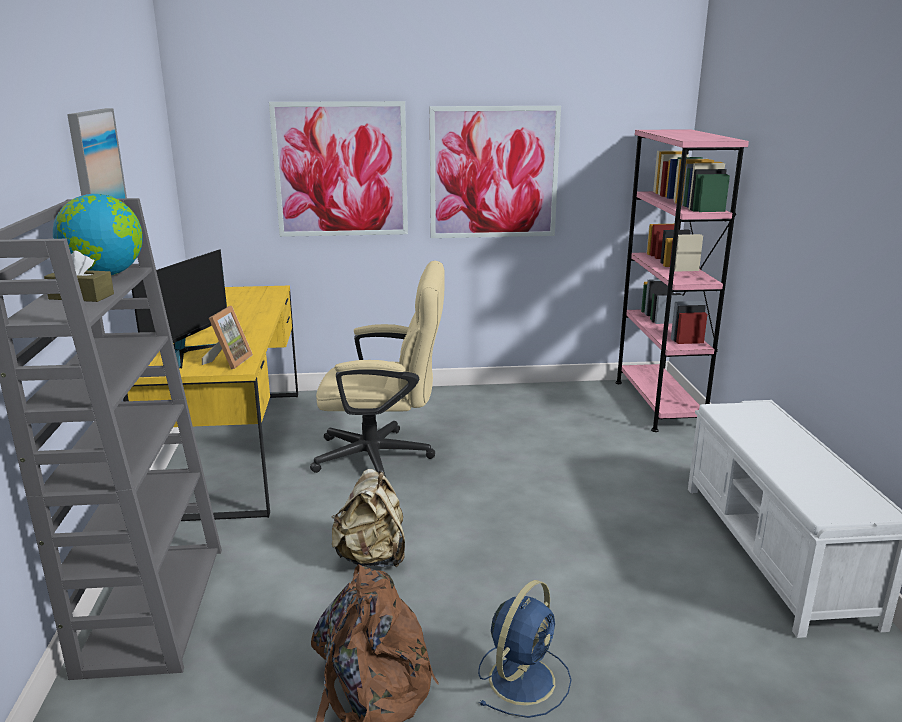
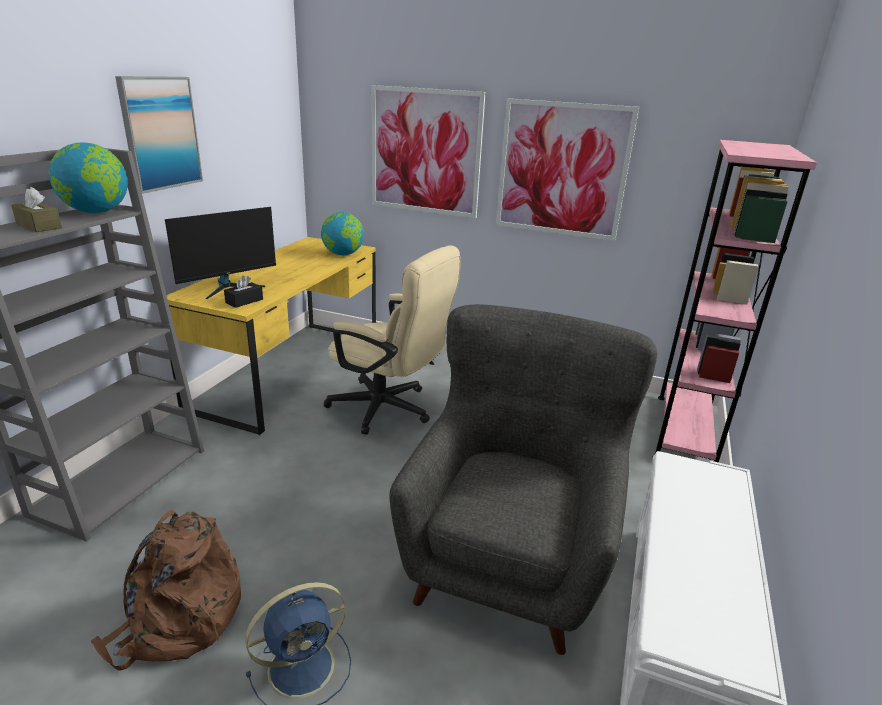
camera: 25 degrees right, 5 degrees up
(229, 361) = (244, 301): picture frame -> black tissue box
(265, 298) = (343, 254): none -> globe
(372, 557) = (297, 496): beige backpack -> none
(611, 540) = (509, 558): none -> grey armchair

